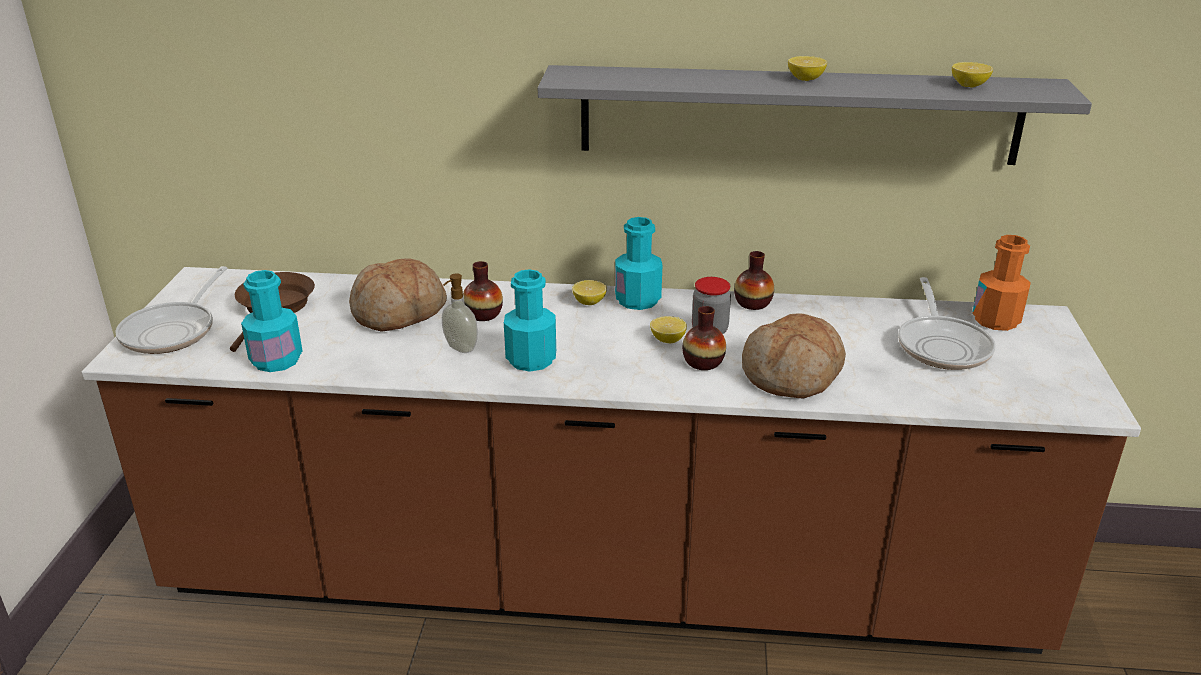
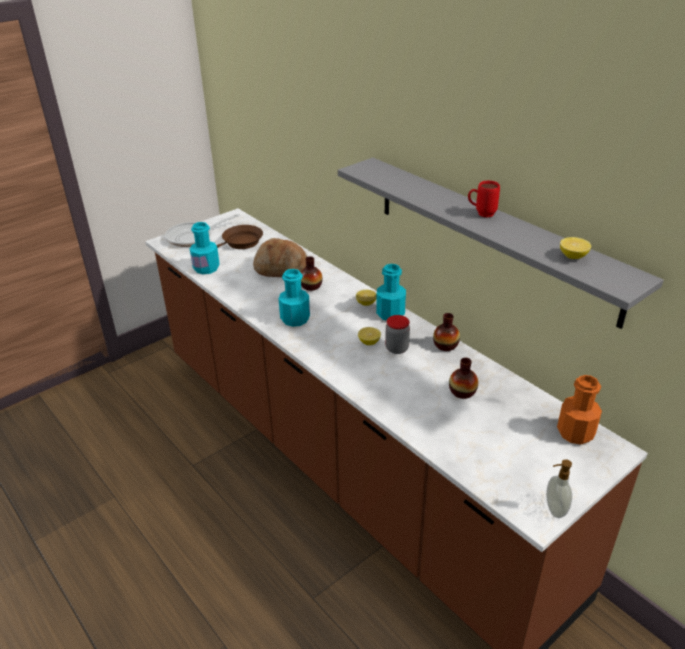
camera: 45 degrees right, 5 degrees up
(460, 348) = (276, 298): soap dispenser -> soap dispenser (554, 509)
(703, 362) = (365, 363): vase -> vase (462, 392)
(792, 374) = (397, 394): bread -> none
(806, 79) = (481, 214): lemon -> red mug
(942, 345) = (510, 427): frying pan -> none

